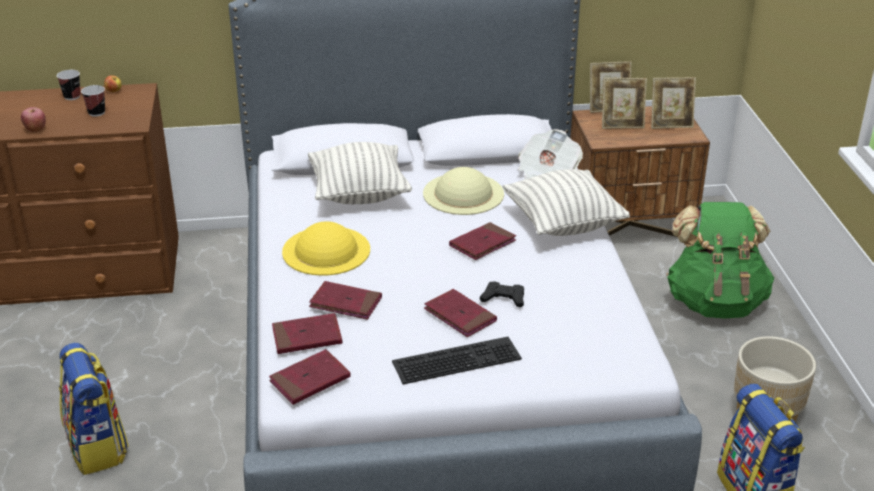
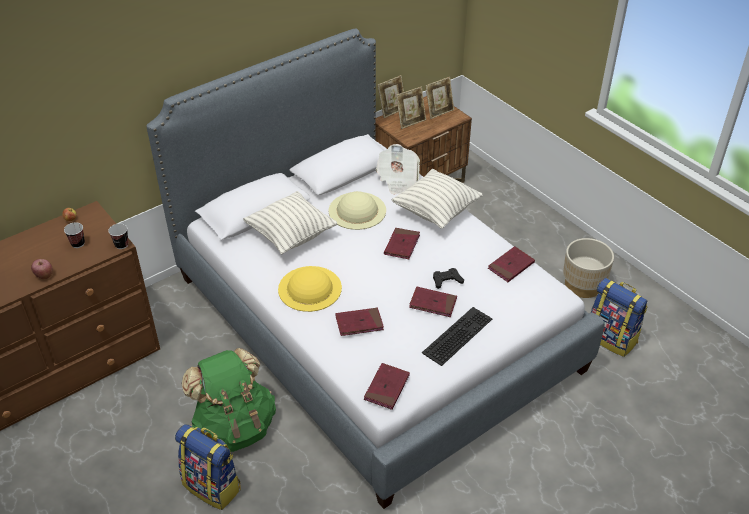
camera: 30 degrees left, 10 degrees up
(72, 96) = (42, 236): cup -> cup (121, 245)
(307, 337) = (357, 358): red book -> red book (511, 266)
(715, 302) = (506, 221): green backpack -> green backpack (235, 426)

